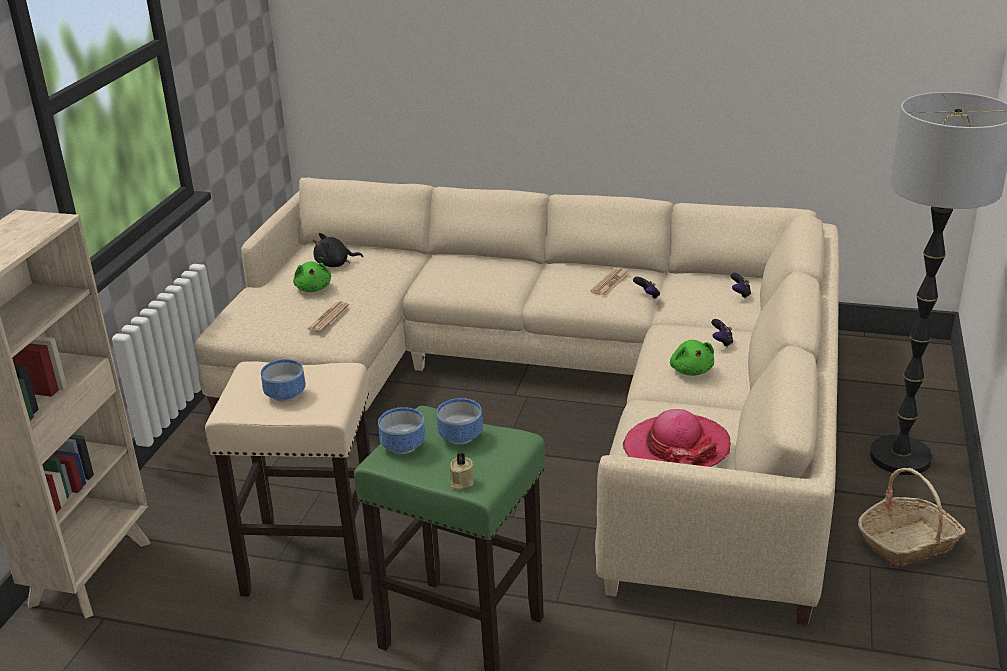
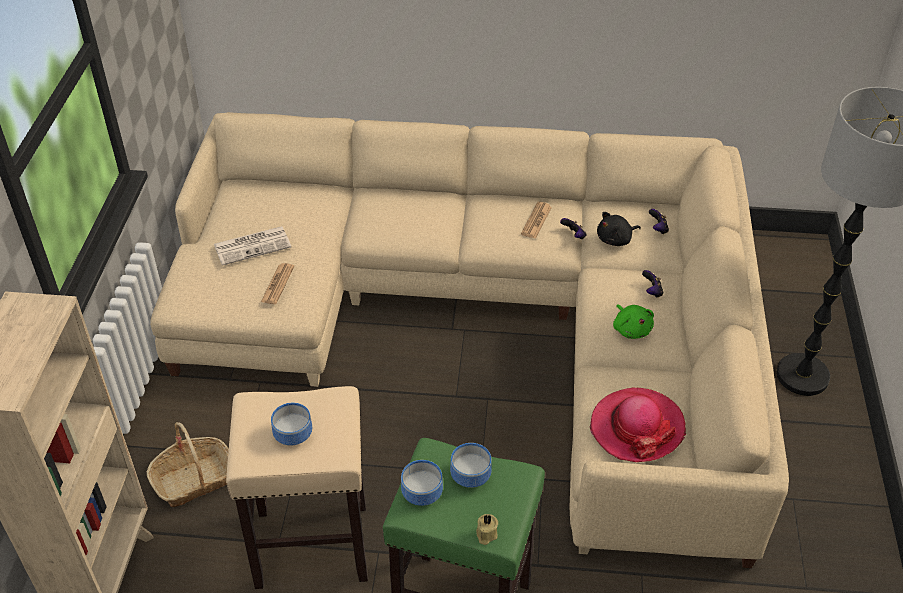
camera: 10 degrees left, 15 degrees up
(313, 288) = (253, 245): green plush toy -> newspaper
(335, 264) = (266, 210): black plush toy -> black plush toy (616, 239)
(908, 543) = (821, 472): basket -> basket (195, 479)

